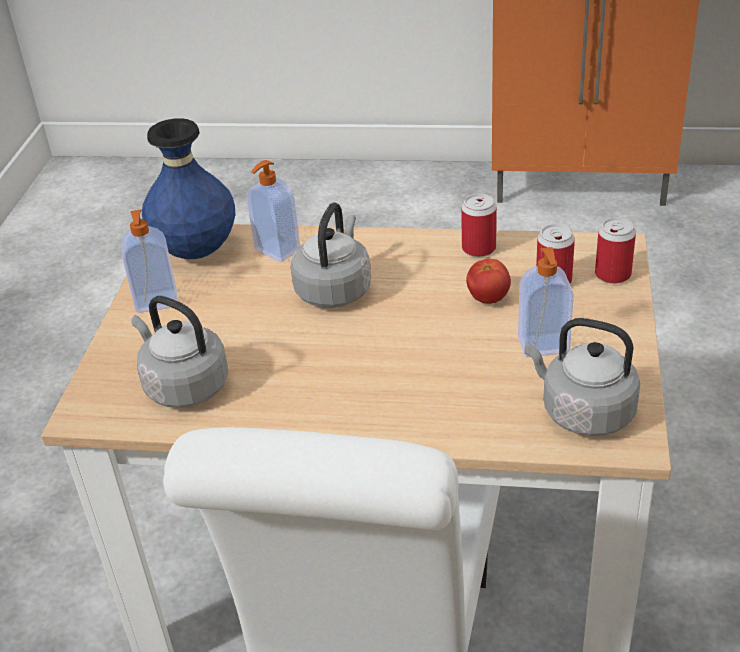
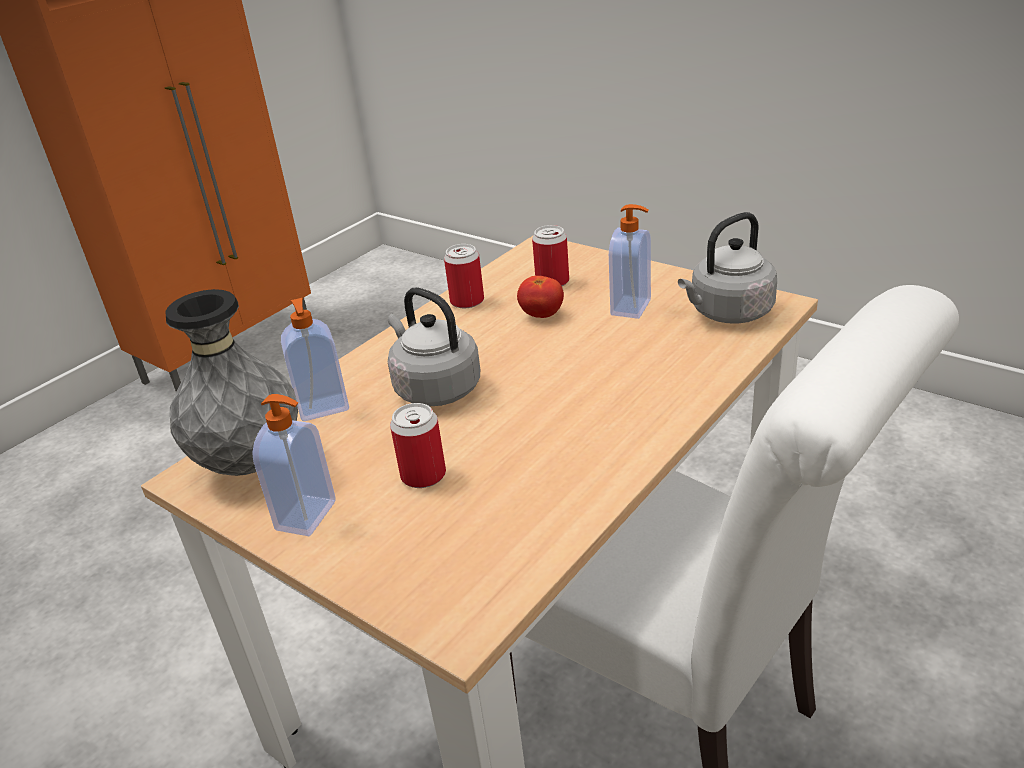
camera: 60 degrees left, 5 degrees down
(183, 385) = (487, 527): grey kettle -> none
(196, 252) = (250, 464): blue vase -> grey vase
(612, 274) = (572, 257): can -> can (423, 475)

